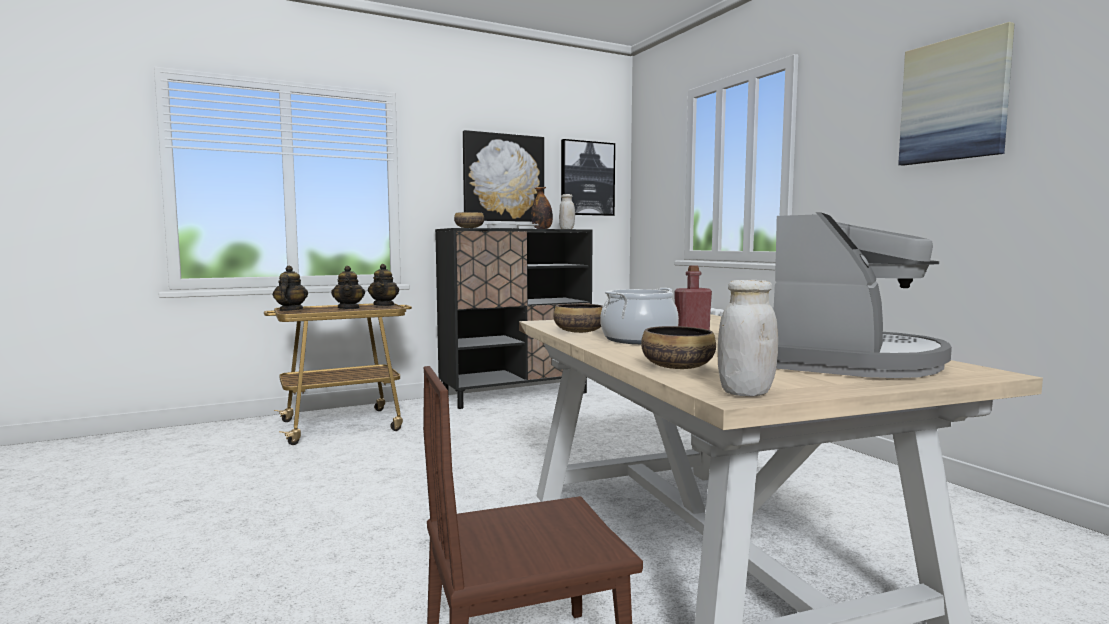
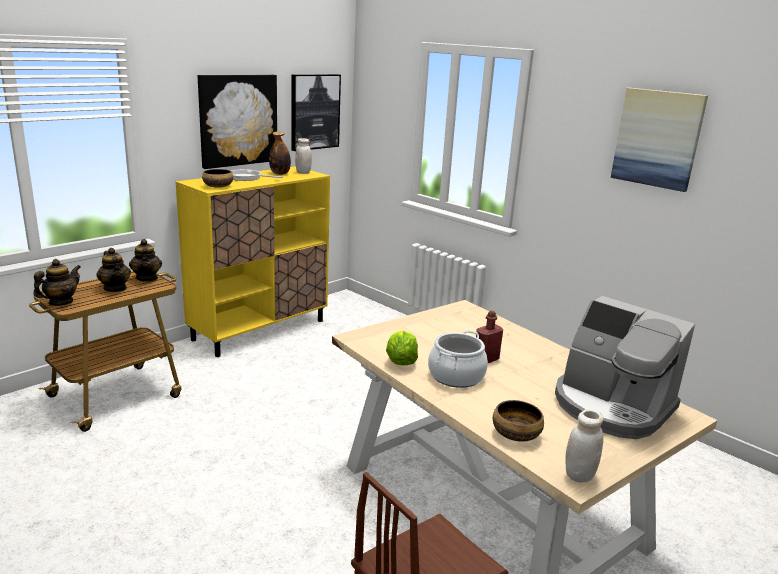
camera: 20 degrees left, 15 degrees up
(290, 310) = (60, 302): teapot -> teapot turned 60 degrees clockwise
(516, 395) = (260, 330): black cabinet -> yellow cabinet
(578, 332) = (400, 361): bowl -> lettuce
(851, 361) = (611, 407): coffee machine -> coffee machine turned 120 degrees clockwise

